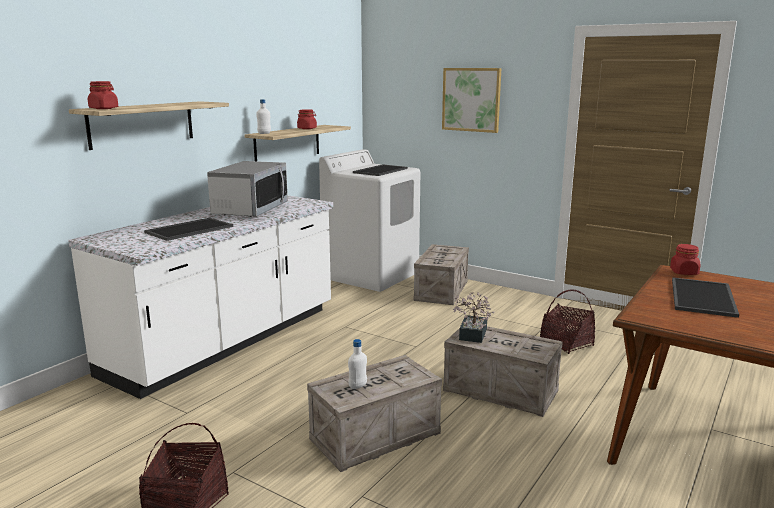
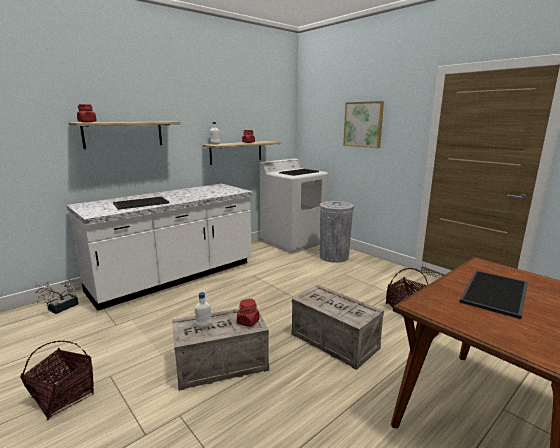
camera: 15 degrees right, 0 degrees up
(250, 210) = (194, 193): microwave -> none
(441, 290) = (334, 256): crate -> grey trash can
(471, 336) = (314, 297): potted plant -> potted plant (60, 308)
(684, 272) = (491, 266): red jar -> red jar (248, 322)

